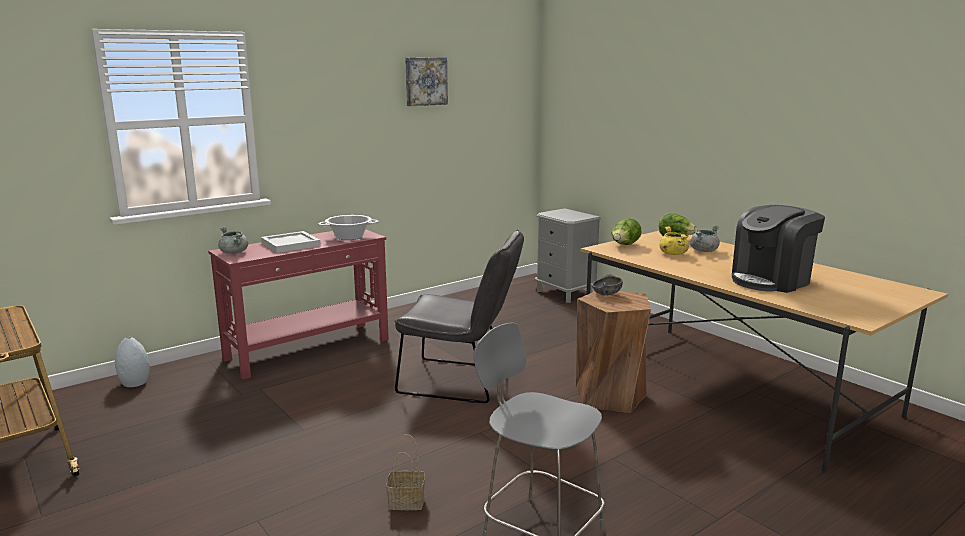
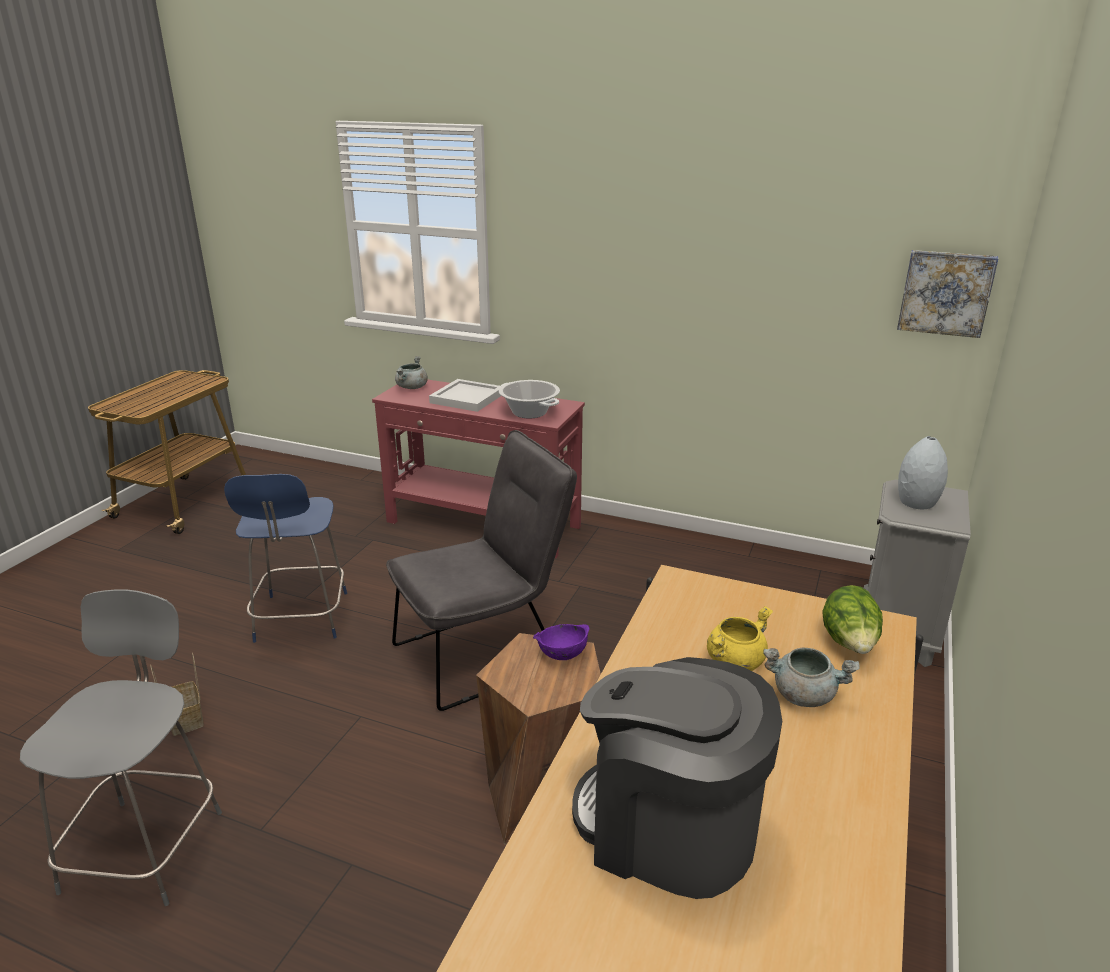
camera: 60 degrees right, 10 degrees up
(134, 383) = (343, 480): grey vase -> grey vase (915, 502)
(332, 435) = (301, 619): none -> blue chair
(425, 81) = (747, 209): picture -> picture (945, 293)
(461, 381) = (486, 652): grey chair -> grey chair turned 105 degrees counterclockwise
(606, 294) = (562, 654): grey bowl -> purple bowl
(624, 245) = (728, 600): lettuce -> none

